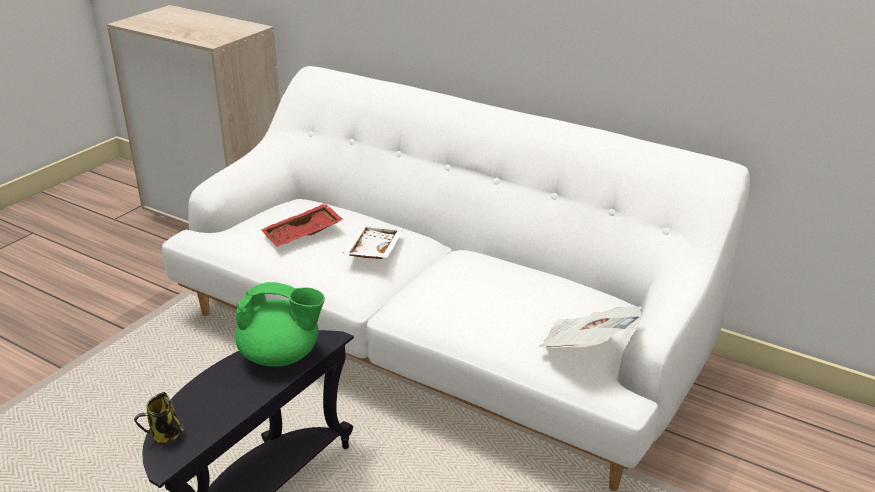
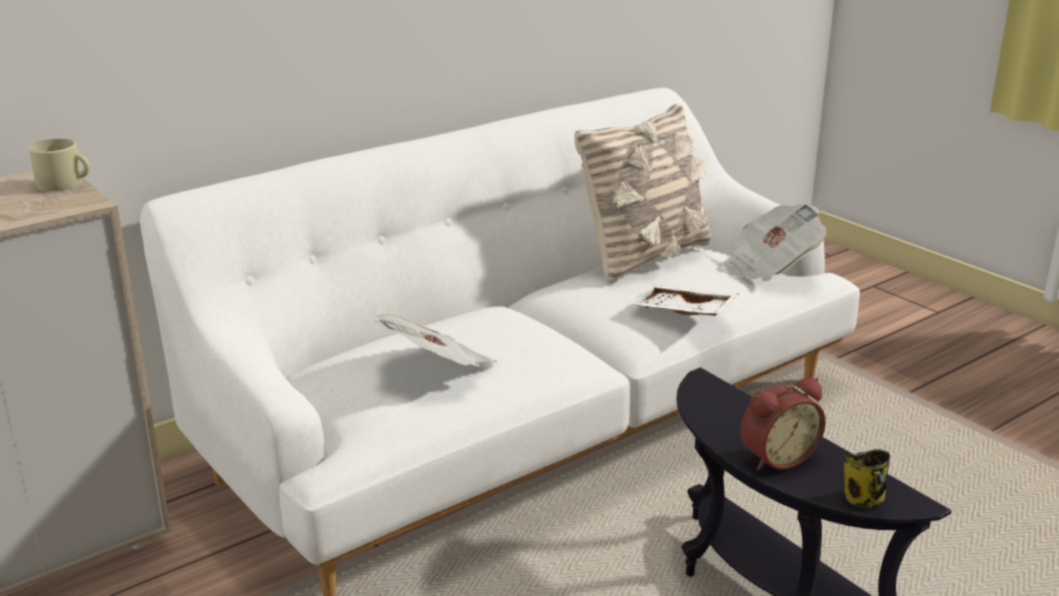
camera: 70 degrees left, 5 degrees down
(219, 387) = (776, 457): none -> alarm clock
(239, 33) = (65, 184): none -> beige mug
(281, 356) = (726, 412): green teapot -> none
(303, 235) = (437, 369): red tray -> newspaper
(372, 250) = (514, 333): white tray -> white tray (682, 313)
(554, 282) = (645, 258): none -> beige pillow

